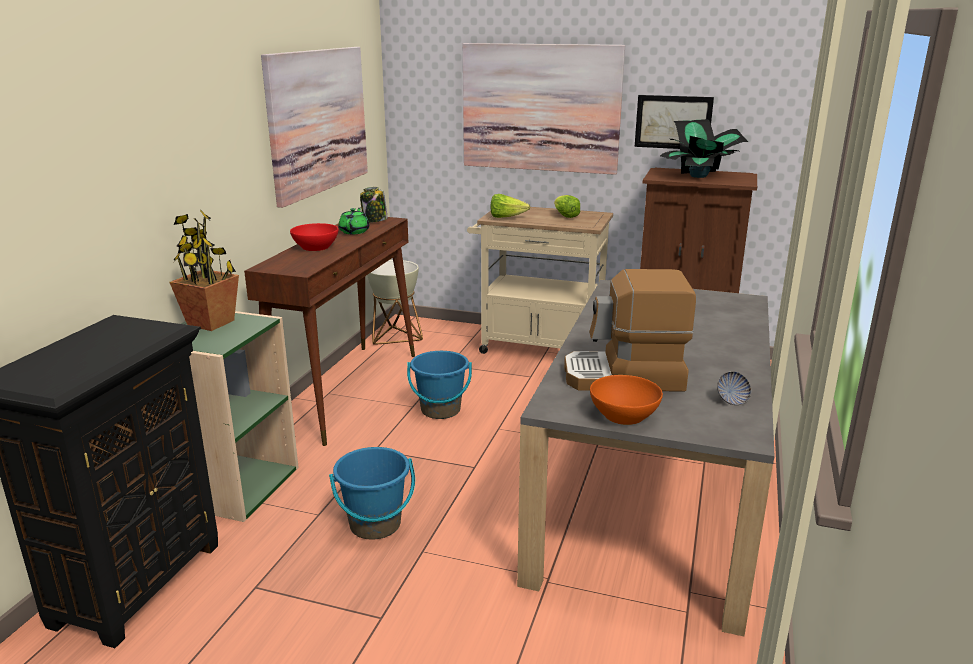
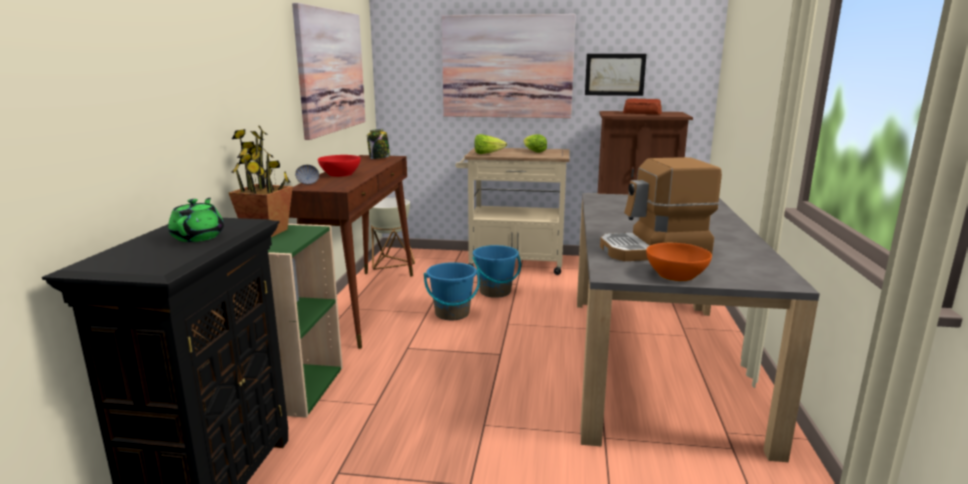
camera: 10 degrees left, 5 degrees down
(354, 231) = (367, 164): green teapot -> green teapot (199, 237)
(375, 525) = (432, 407): blue bucket -> blue bucket (495, 292)
(699, 176) = (642, 113): potted plant -> bread
(732, 400) = (752, 260): bowl -> bowl (308, 183)

